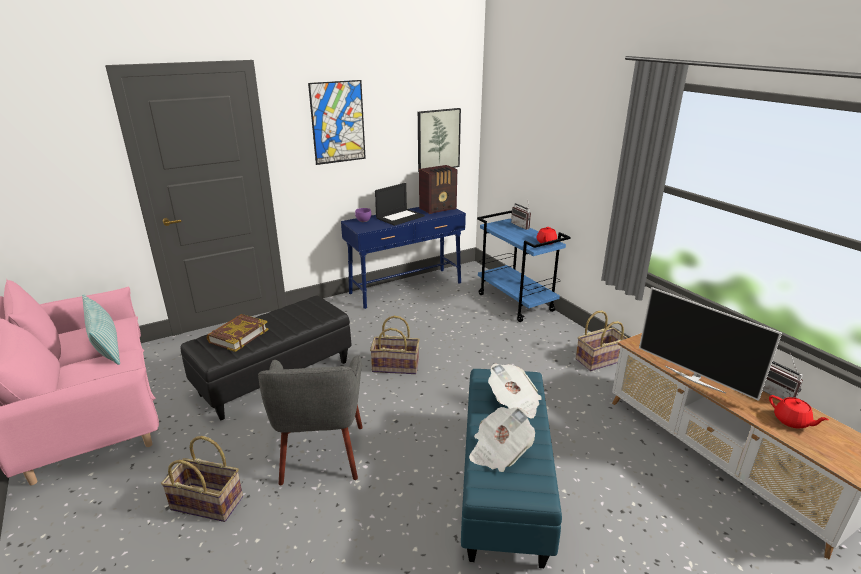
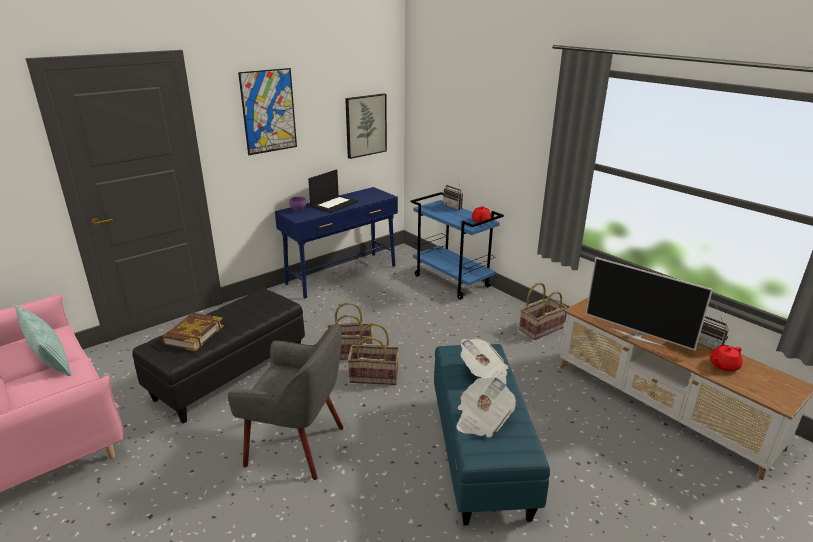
camera: 10 degrees left, 0 degrees up
(208, 502) = (192, 505): basket -> basket (374, 375)
(321, 454) = (297, 445): grey armchair -> grey armchair turned 60 degrees counterclockwise
(438, 209) = (370, 194): radio -> none
(791, 421) = (723, 365): red teapot -> red teapot turned 105 degrees clockwise

